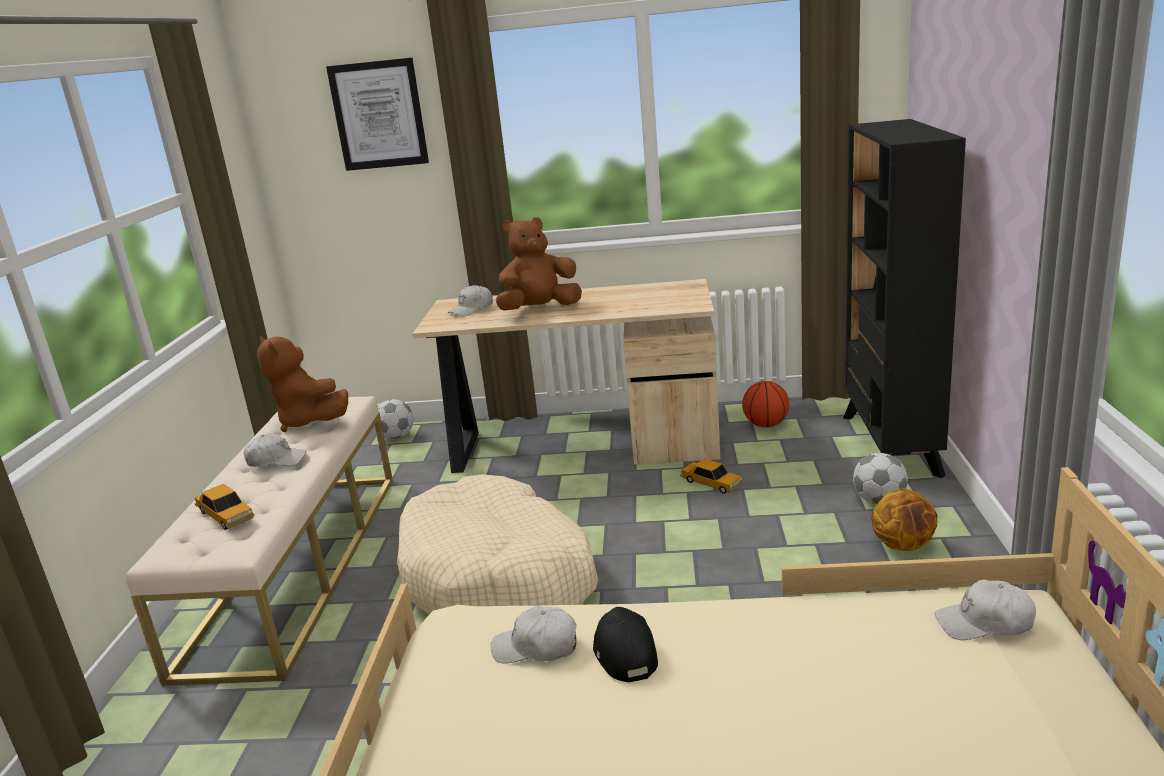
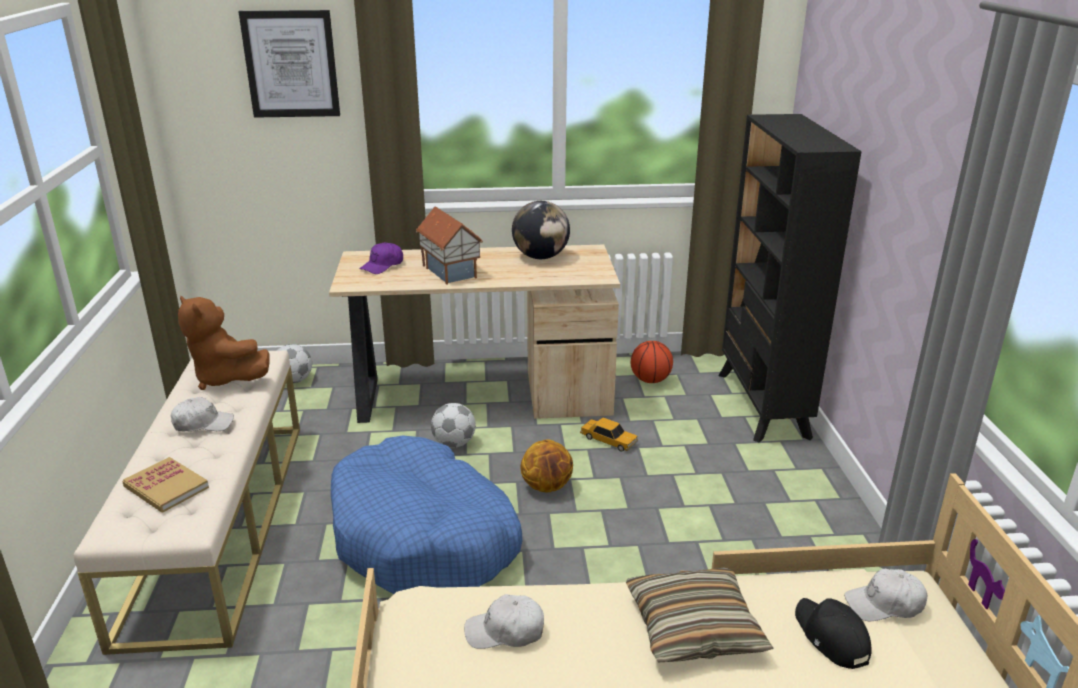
camera: 10 degrees left, 5 degrees up
(226, 515) = (166, 487): toy car -> book
(472, 309) = (382, 266): white cap -> purple cap
(499, 578) = (424, 538): beige dog bed -> blue dog bed
(539, 309) = (451, 271): brown plush toy -> toy house
(623, 652) = (585, 635): black cap -> black cap (831, 637)
(635, 293) = (541, 257): none -> globe
(749, 645) = (694, 628): none -> pillow
(879, 501) = (759, 462): football -> football (454, 443)
(904, 546) = (785, 507): basketball -> basketball (547, 487)

